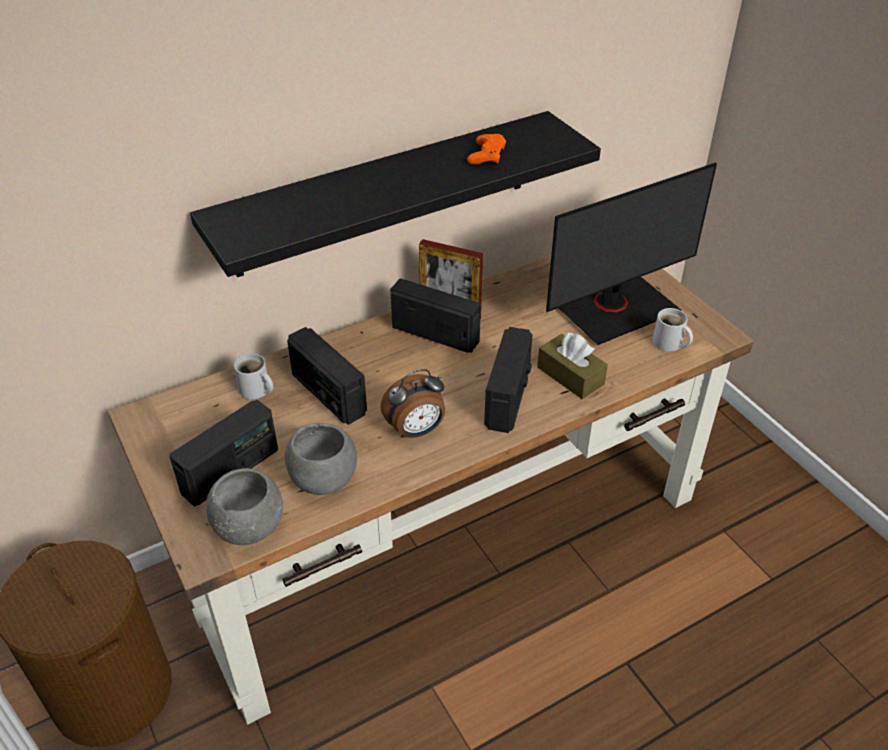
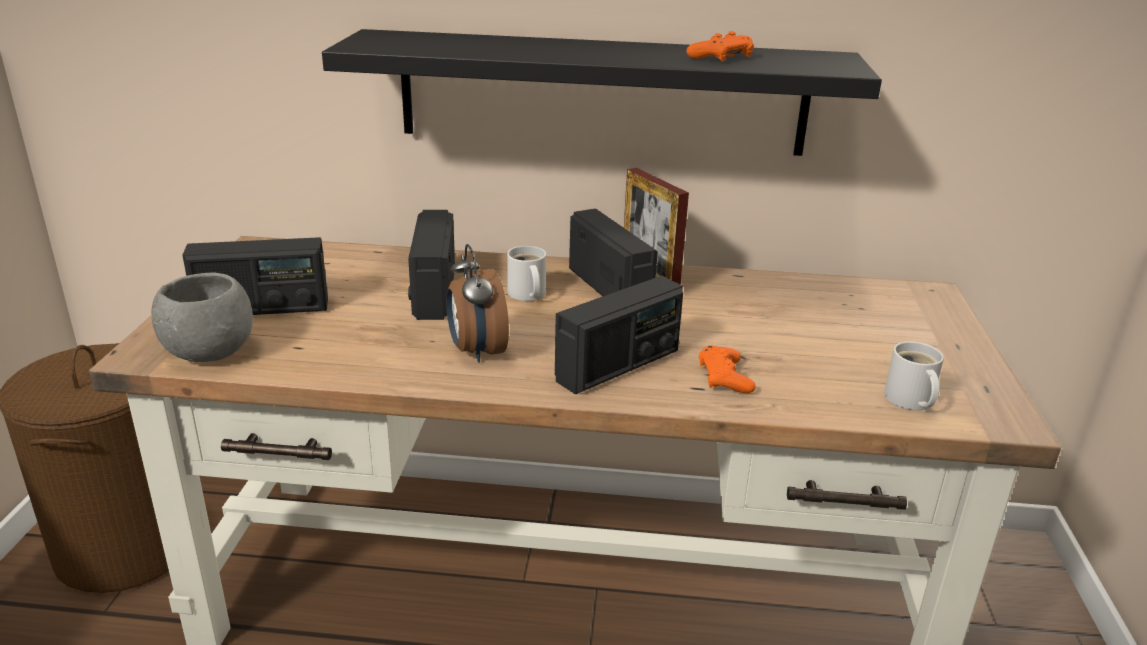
camera: 35 degrees right, 15 degrees down
(256, 390) = (374, 266): white mug -> white mug (526, 294)
(324, 480) = (328, 349): grey bowl -> none
(416, 431) = (476, 351): alarm clock -> alarm clock turned 60 degrees clockwise
(570, 376) = (724, 377): brown tissue box -> orange game controller
(615, 309) = (868, 344): monitor -> none

